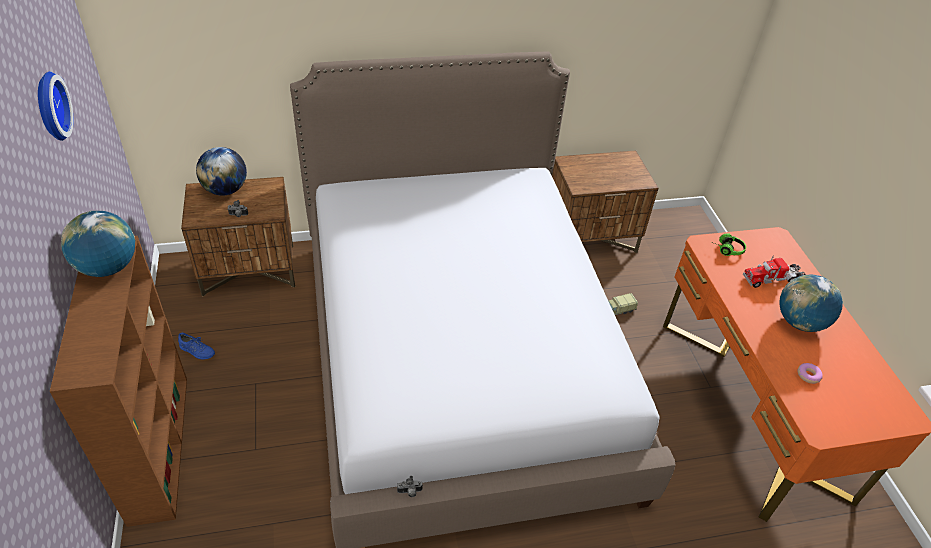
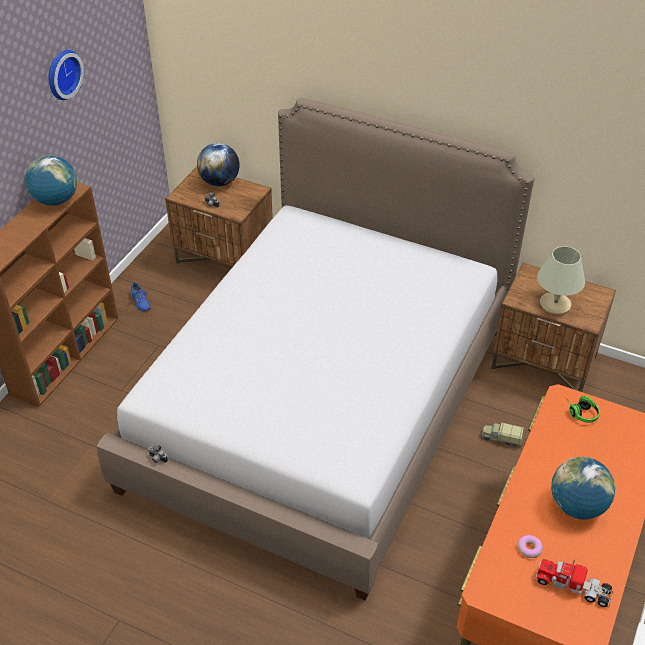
camera: 40 degrees right, 0 degrees up
(608, 179) = (554, 304): none -> beige table lamp
(773, 278) = (598, 458): toy truck -> toy truck (573, 586)

